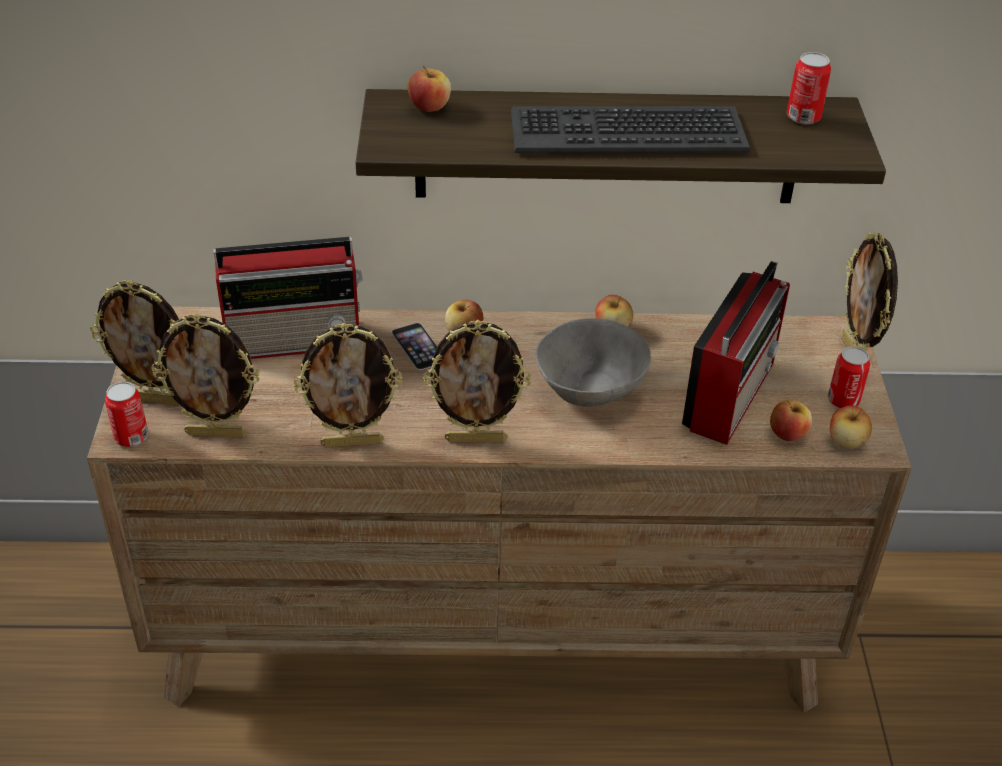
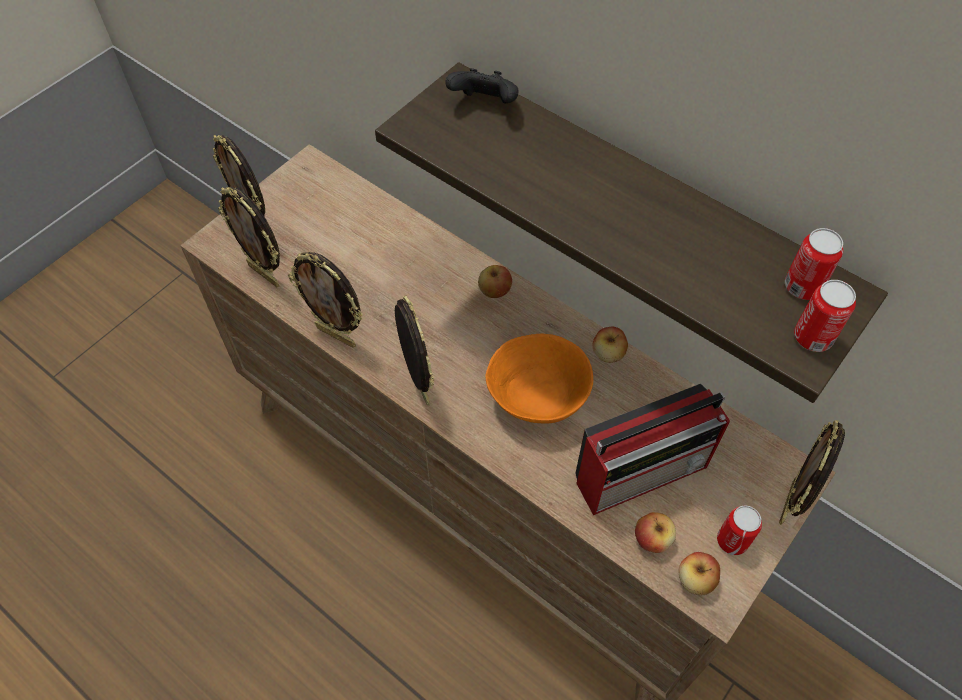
camera: 40 degrees right, 15 degrees up
(131, 437) = (216, 246): can -> can (813, 337)
(297, 340) = (379, 230): radio -> none
(418, 346) = (453, 283): phone -> none
(429, 107) = (485, 104): apple -> black game controller
(476, 439) = (417, 386): picture frame -> picture frame turned 150 degrees counterclockwise
(590, 388) = (538, 396): grey bowl -> orange bowl
(627, 131) = (618, 214): keyboard -> none

